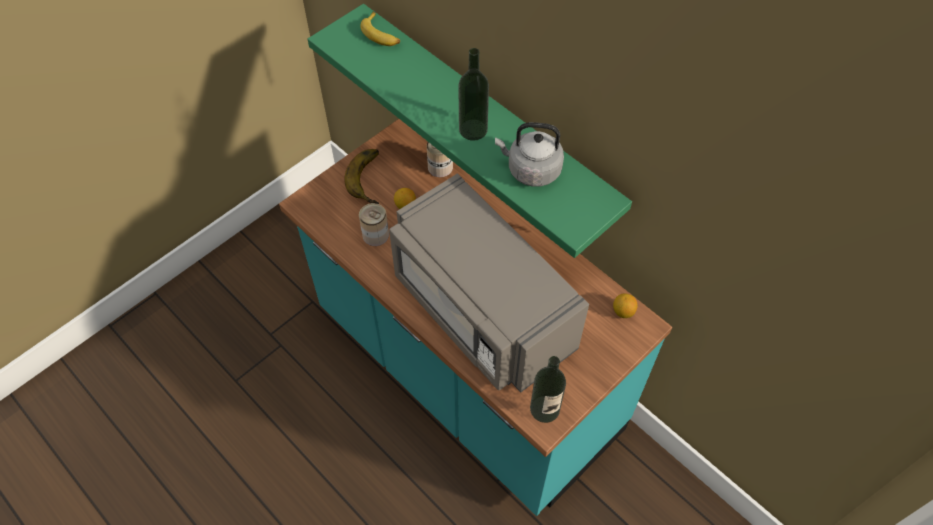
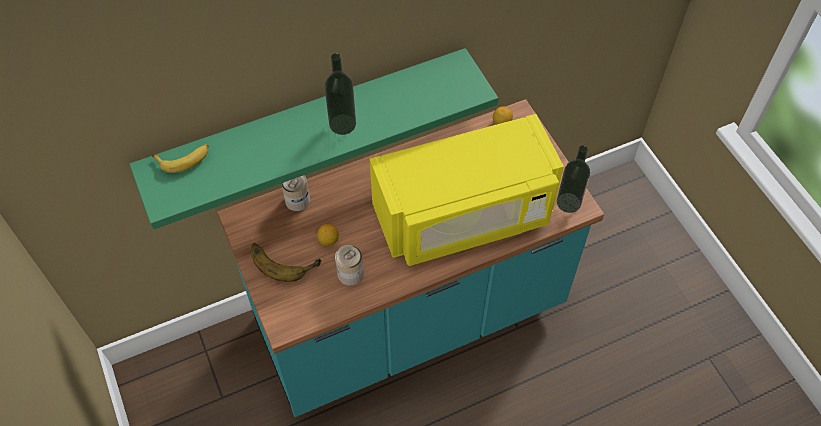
camera: 70 degrees left, 0 degrees up
(481, 311) = (464, 216): grey microwave -> yellow microwave
(531, 170) = (406, 99): grey kettle -> none

